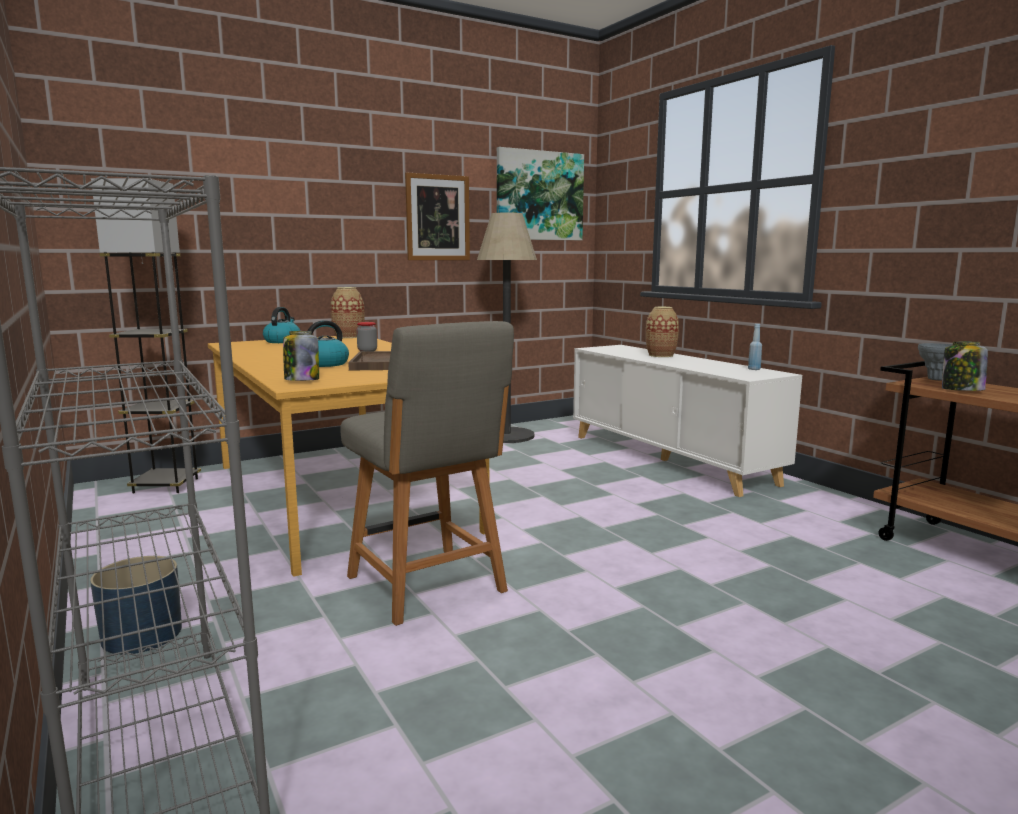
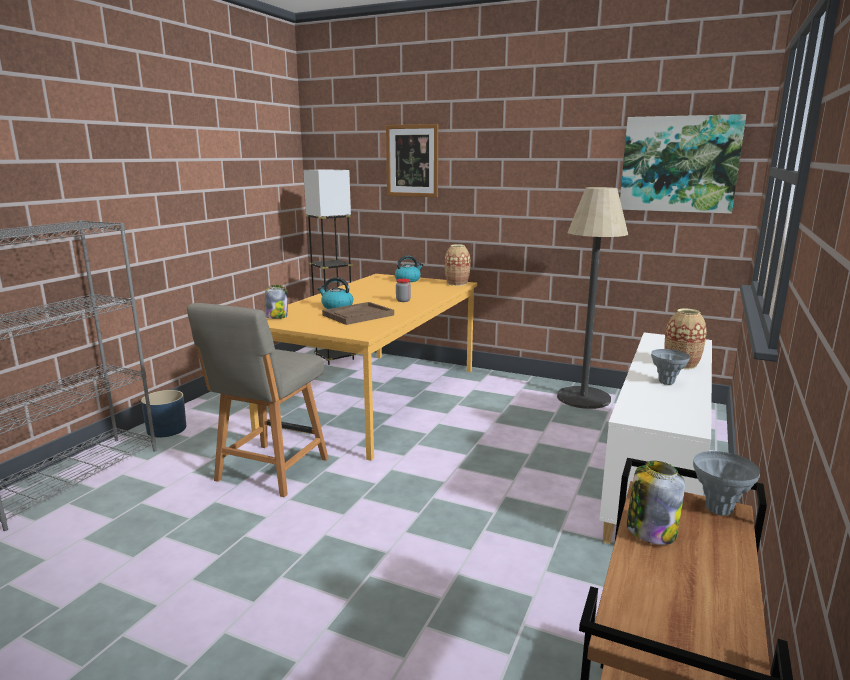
camera: 55 degrees right, 5 degrees up
(437, 218) = (558, 188): picture -> picture (412, 161)
(692, 363) = (666, 382): none -> grey vase
(754, 369) = (689, 412): blue bottle -> none

